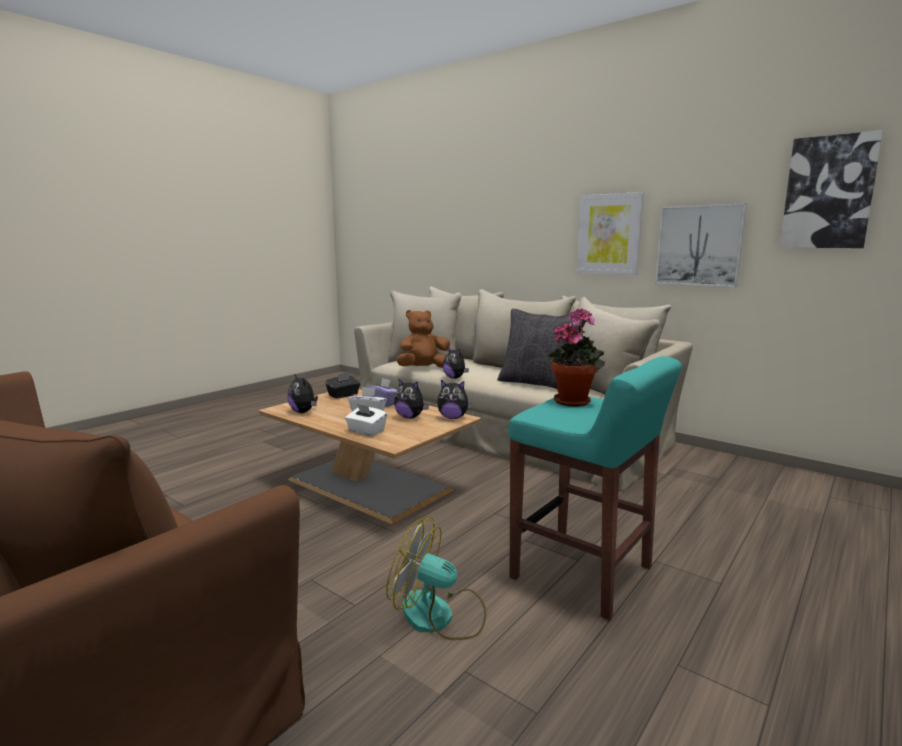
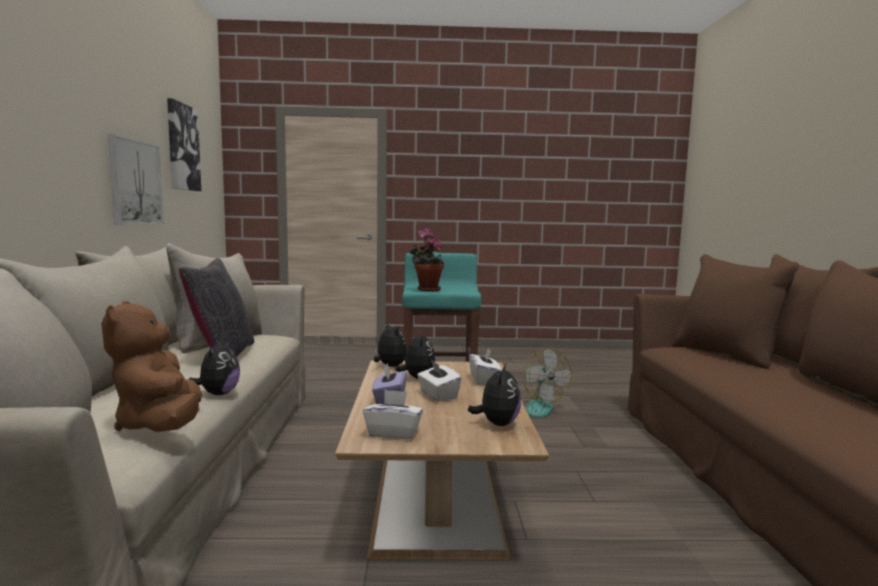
camera: 130 degrees left, 5 degrees down
(343, 395) = (393, 433): black tissue box -> white tissue box
(423, 369) = (161, 425): brown plush toy -> brown plush toy turned 45 degrees clockwise
(609, 234) = (66, 158): picture -> none

